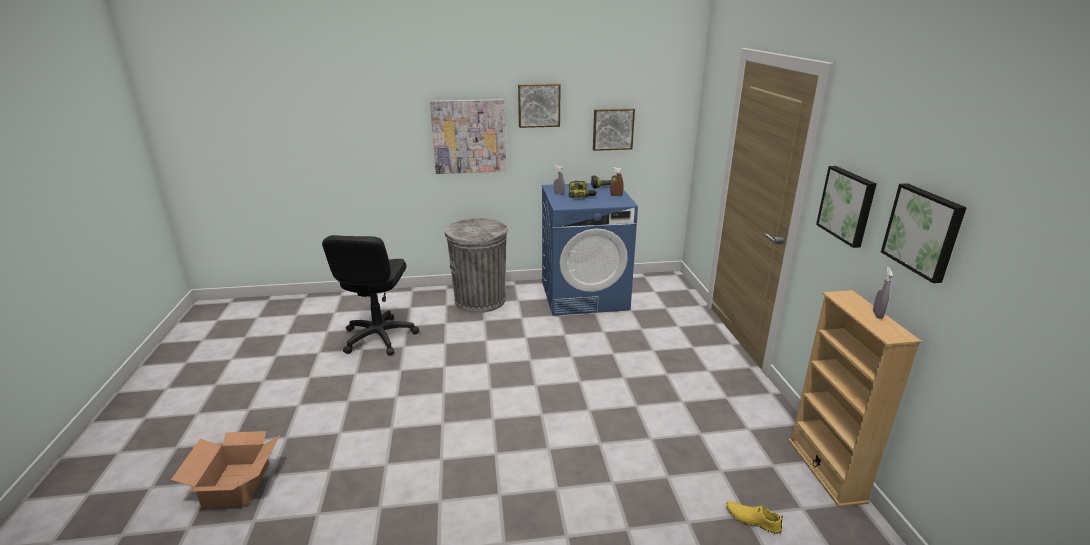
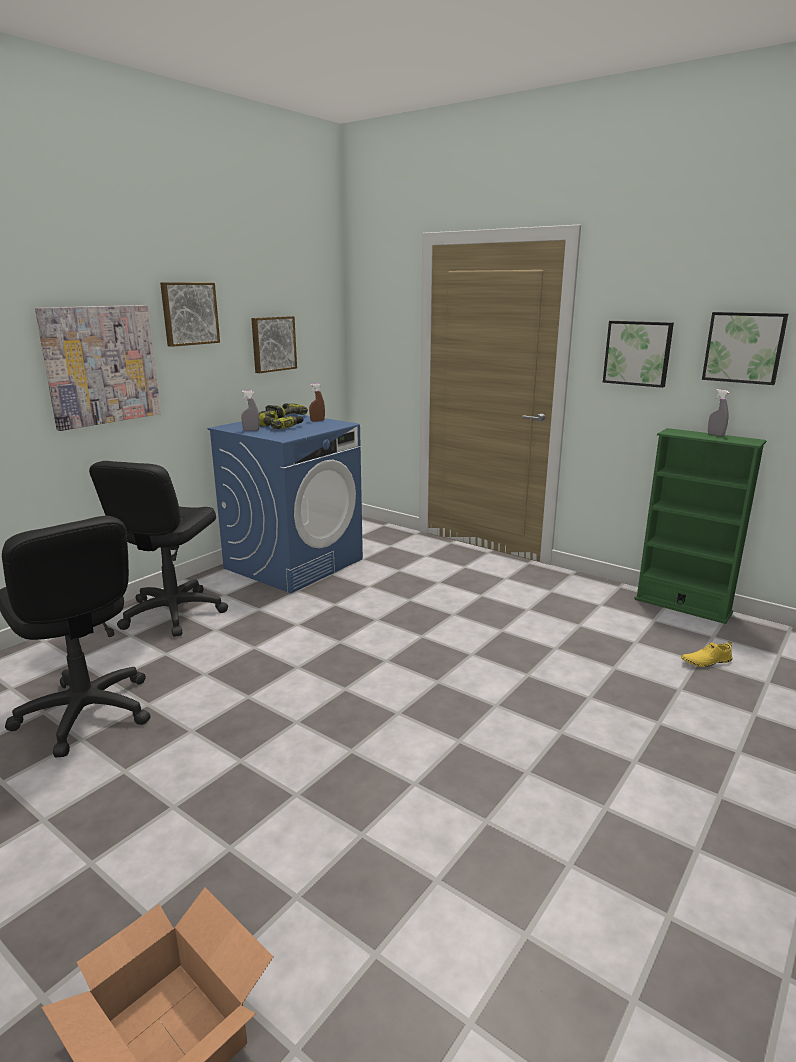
camera: 45 degrees left, 5 degrees down
(480, 300) = (173, 613): grey trash can -> black office chair
(826, 470) = (682, 606): beige bookcase -> green bookcase

